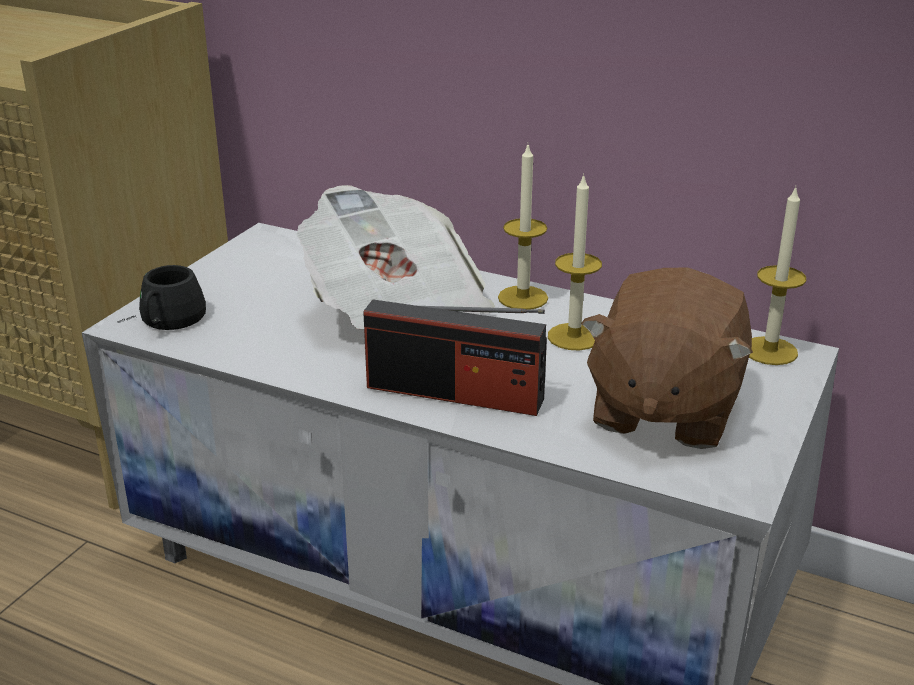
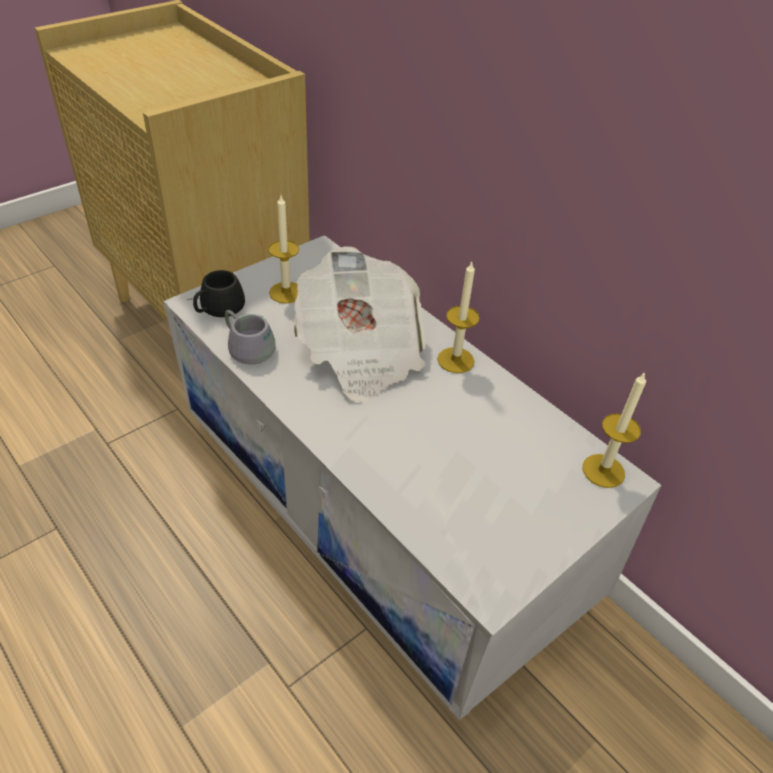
camera: 20 degrees right, 15 degrees up
(247, 344) = (251, 344): none -> grey mug
(455, 393) = (354, 434): radio -> none
(574, 337) = (467, 409): candle -> candle (286, 292)
(663, 409) = (486, 499): brown plush toy -> none

